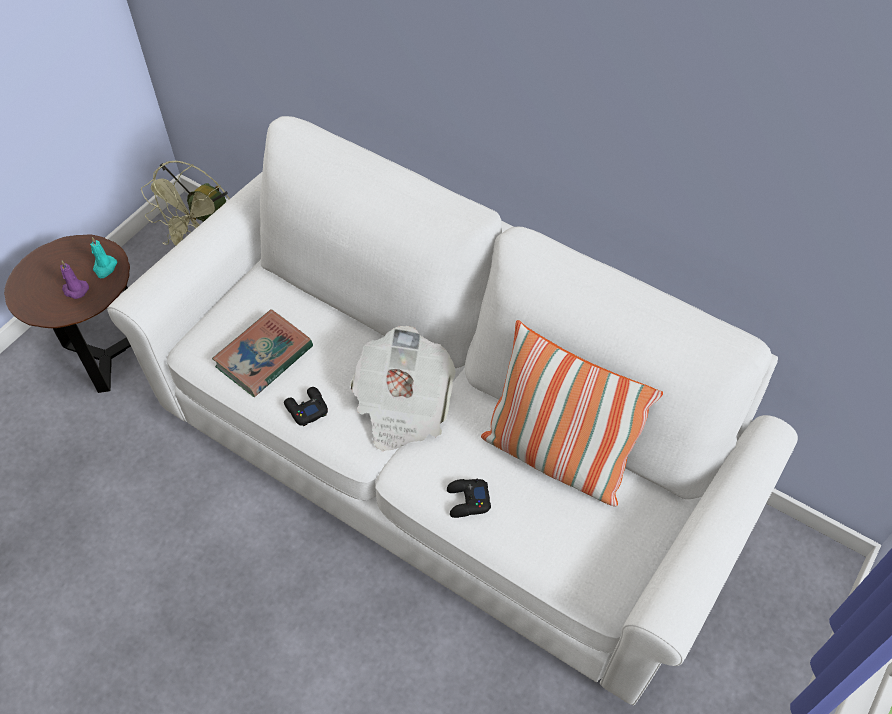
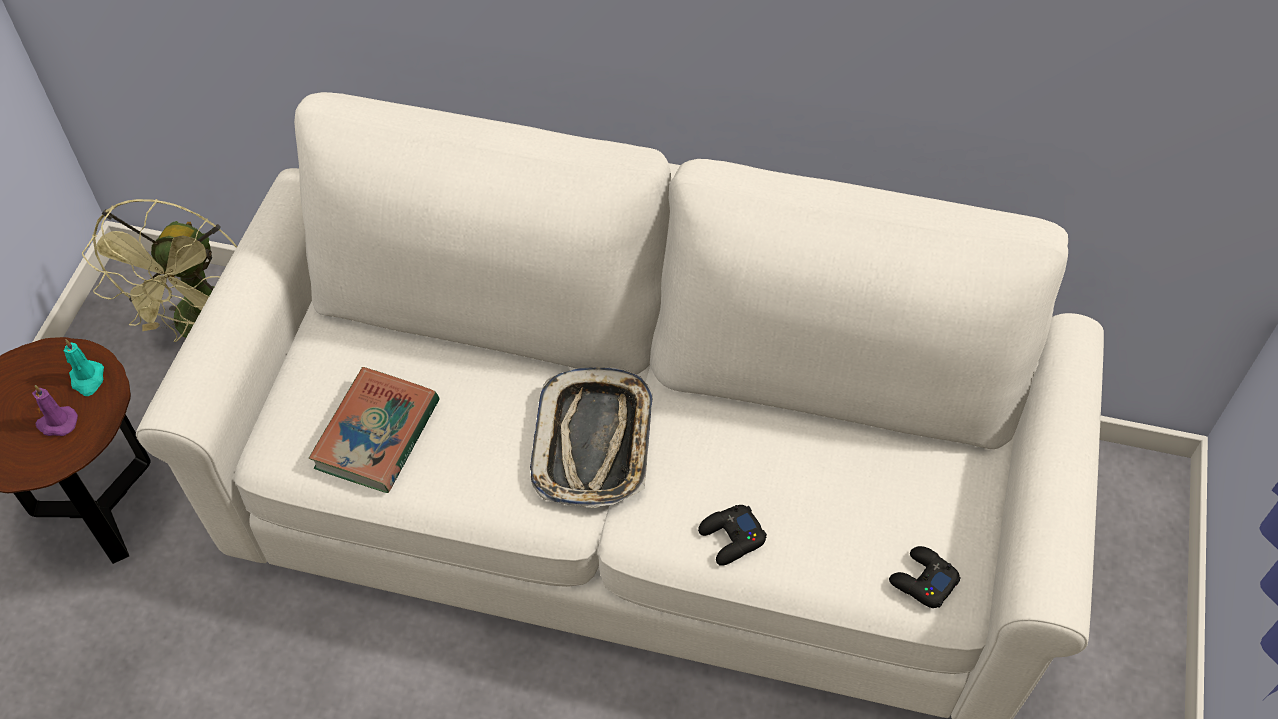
camera: 20 degrees left, 0 degrees up
(306, 408) = (466, 486): black game controller -> black game controller (922, 581)
(402, 406) = (594, 443): newspaper -> tray
(556, 457) = (817, 447): pillow -> none

